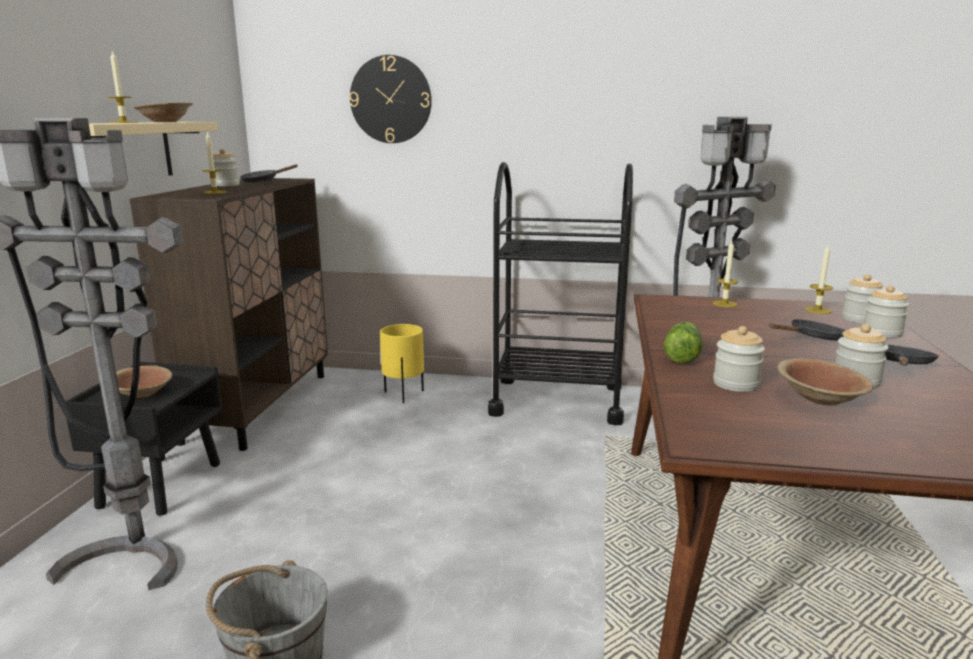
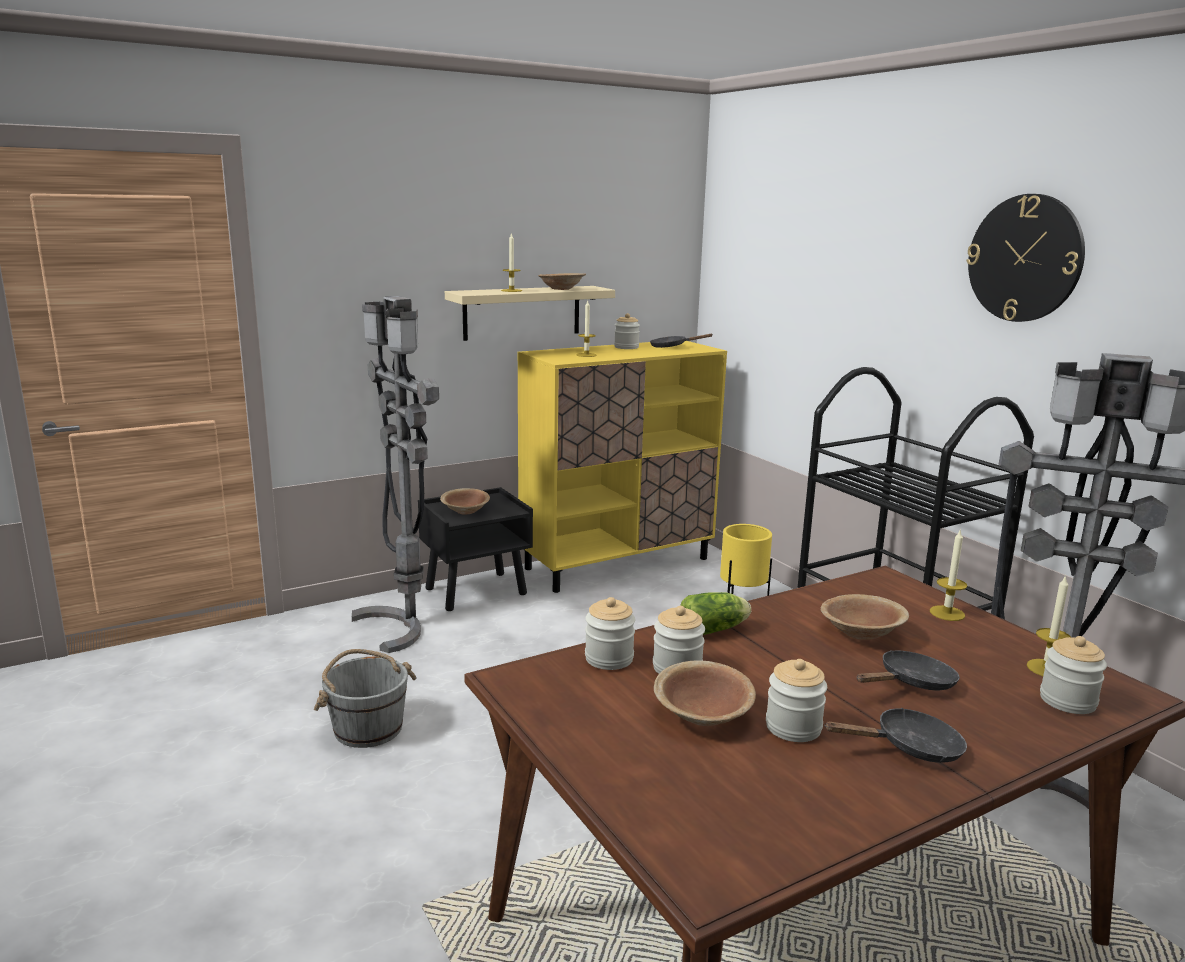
camera: 50 degrees right, 0 degrees up
(259, 406) = (618, 563): brown cabinet -> yellow cabinet
(391, 99) = (809, 275): wall clock -> wall clock (1025, 258)
(731, 327) = (861, 633): none -> brown bowl
(813, 338) = (912, 683): black frying pan -> black frying pan turned 60 degrees counterclockwise
(882, 333) = (1029, 723): jar -> jar (609, 658)

